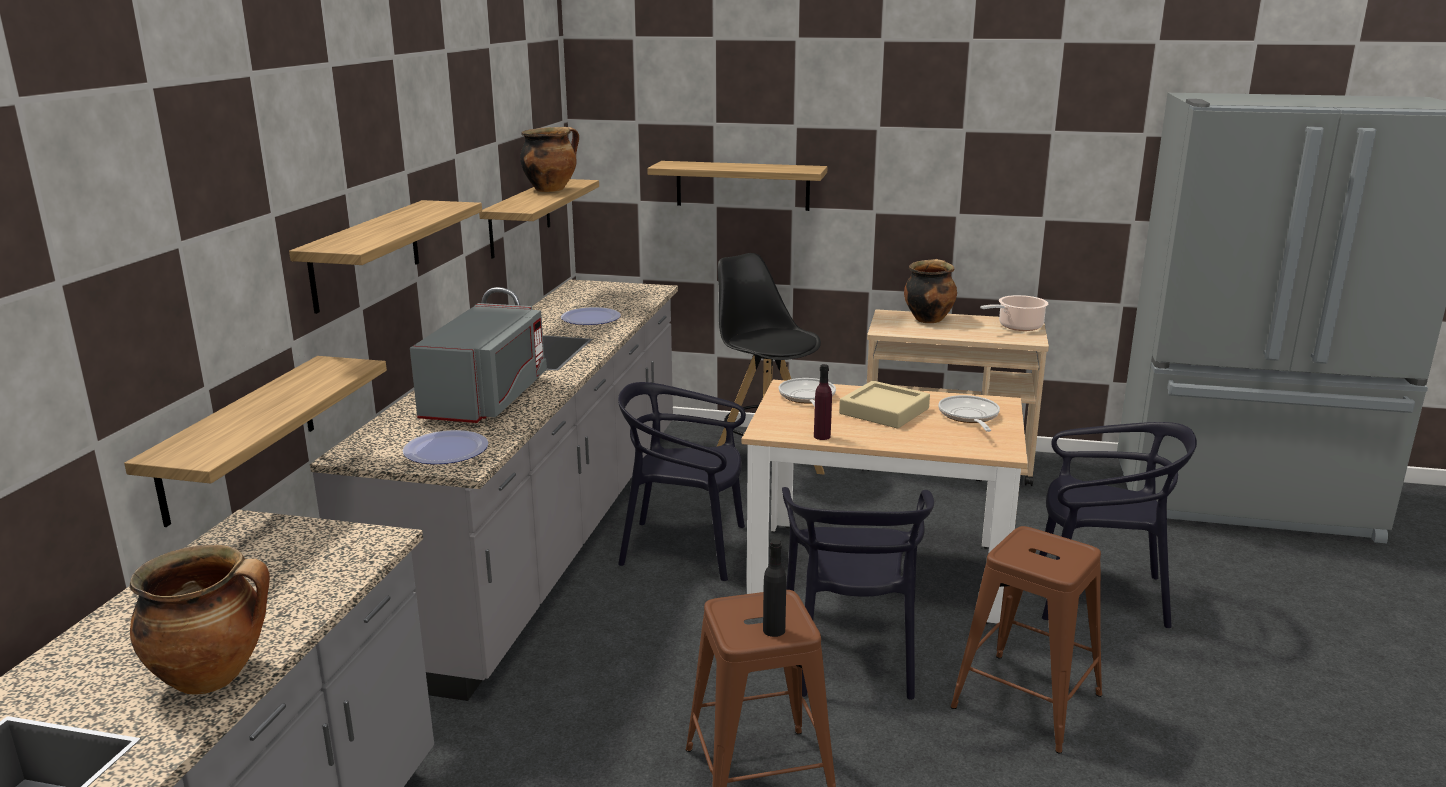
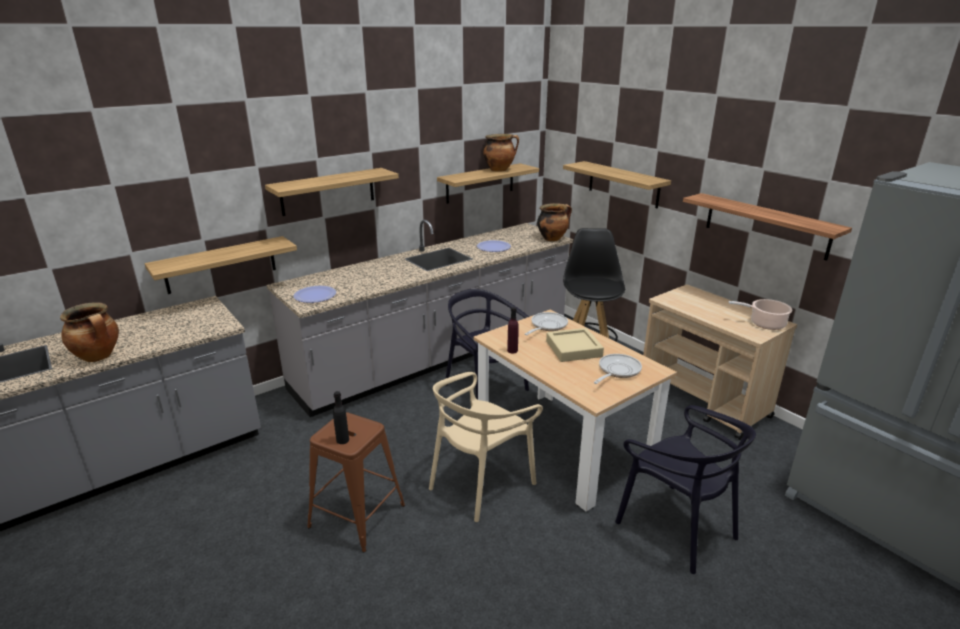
camera: 40 degrees right, 5 degrees up
(487, 398) = (373, 276): grey microwave -> none
(851, 656) = (481, 483): black chair -> beige chair
(928, 319) = (709, 300): cooking pot -> cooking pot (552, 238)
(980, 202) = (766, 225): none -> shelf
(1027, 701) = (533, 560): brown stool -> none

